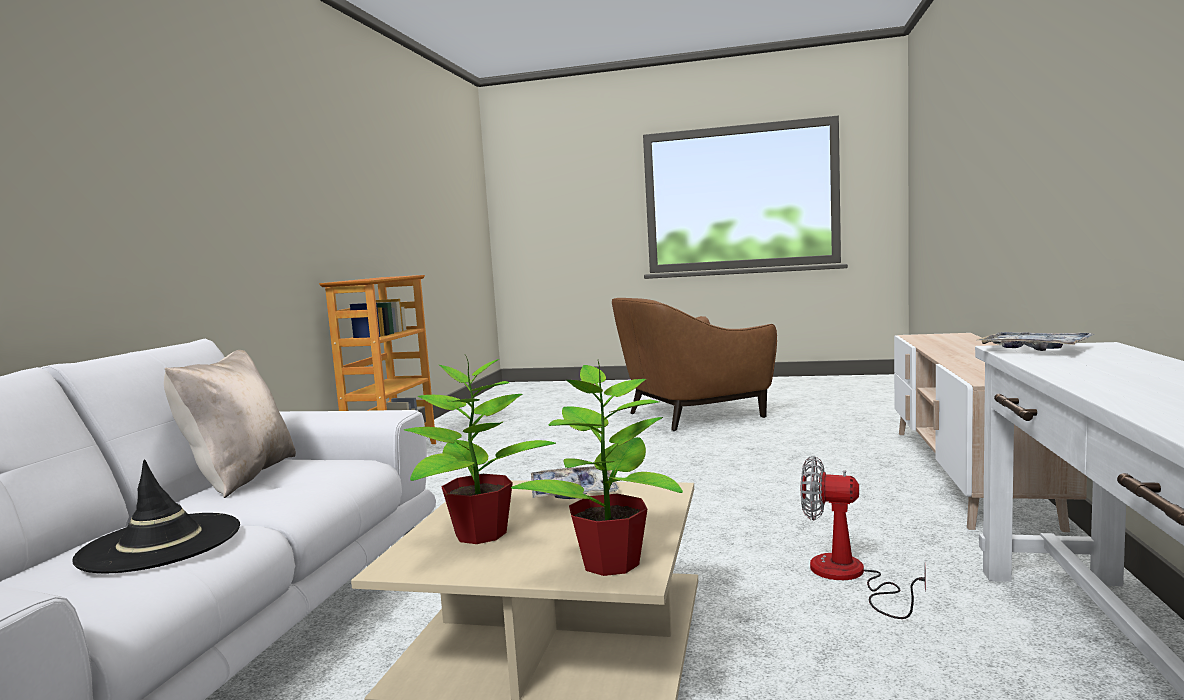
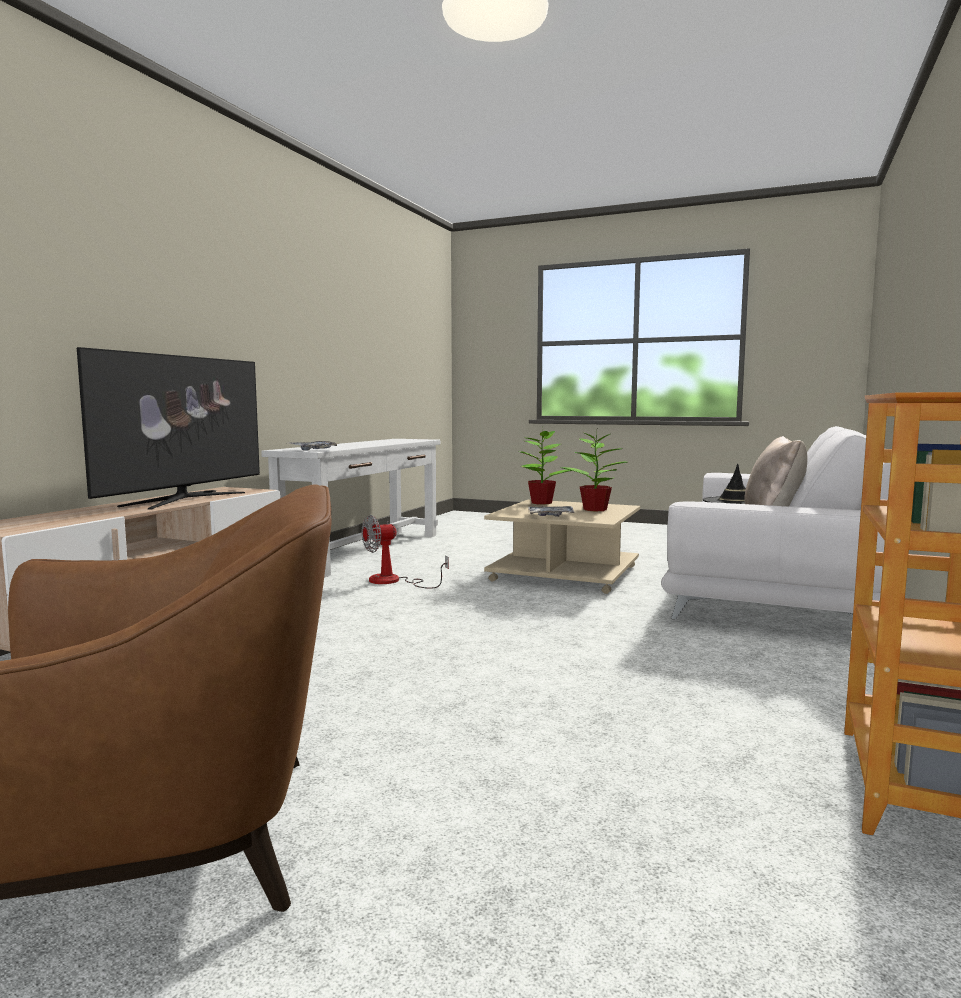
camera: 170 degrees left, 0 degrees up
(849, 577) = (394, 581): fan -> fan turned 120 degrees clockwise
(977, 362) = (184, 499): none -> television

